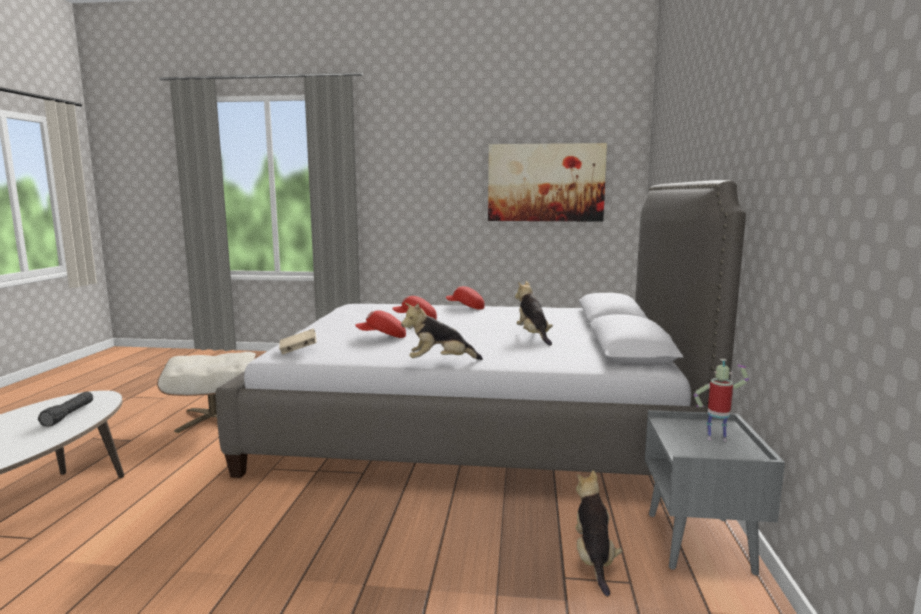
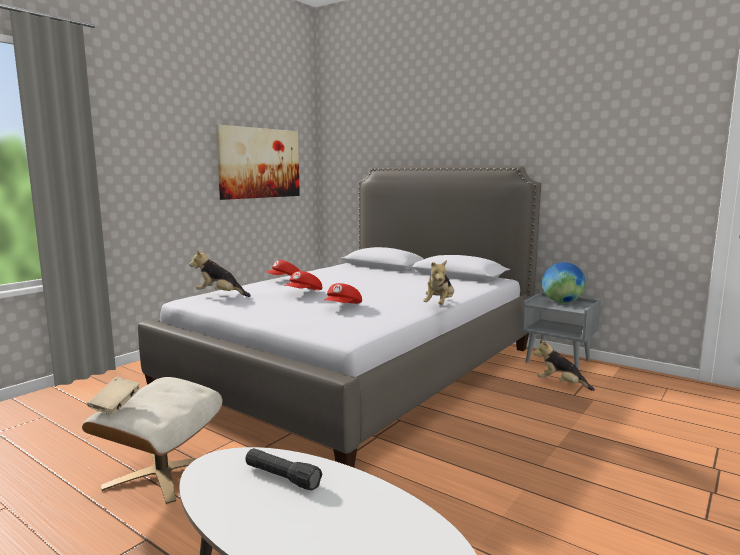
camera: 60 degrees left, 0 degrees up
(298, 350) = (347, 330): beige book -> beige book (115, 406)
(533, 336) = (403, 282): plush toy -> plush toy (220, 295)
(716, 438) = (562, 302): toy robot -> globe

